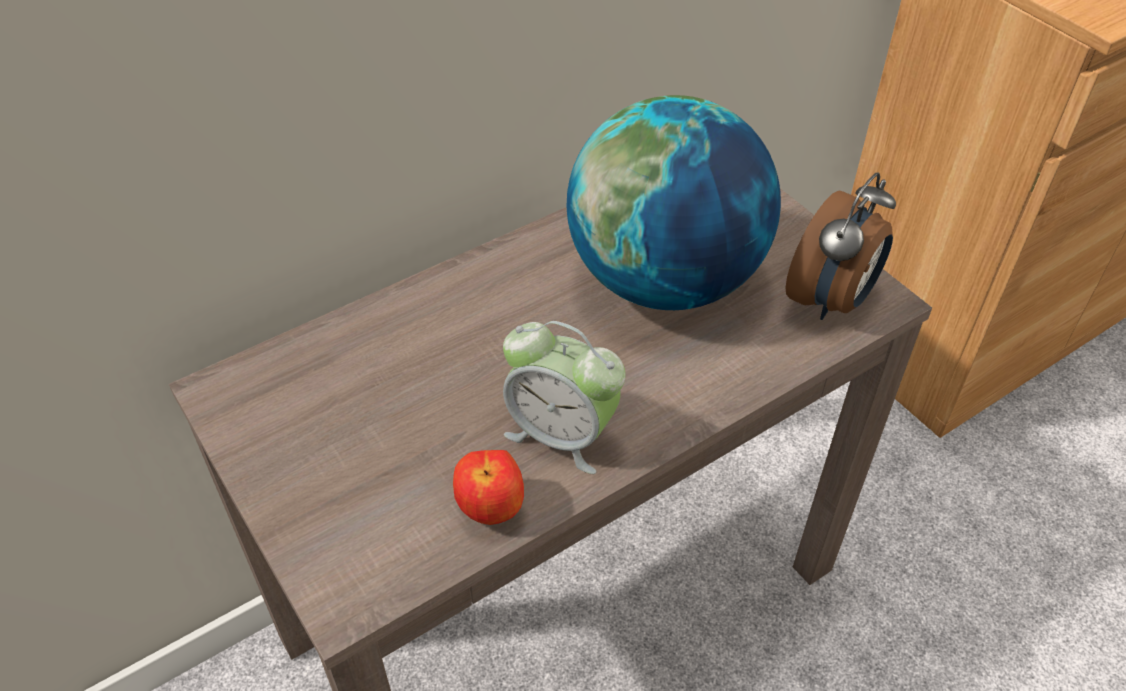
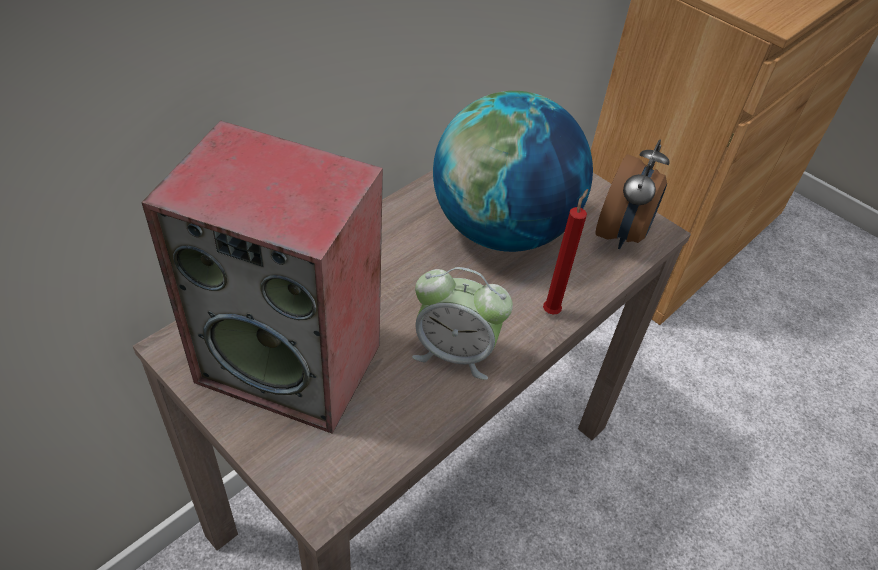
camera: 15 degrees left, 0 degrees up
(352, 425) = (292, 362): none -> speaker
(491, 509) = (417, 415): apple -> none
(706, 393) = (552, 310): none -> red candle

